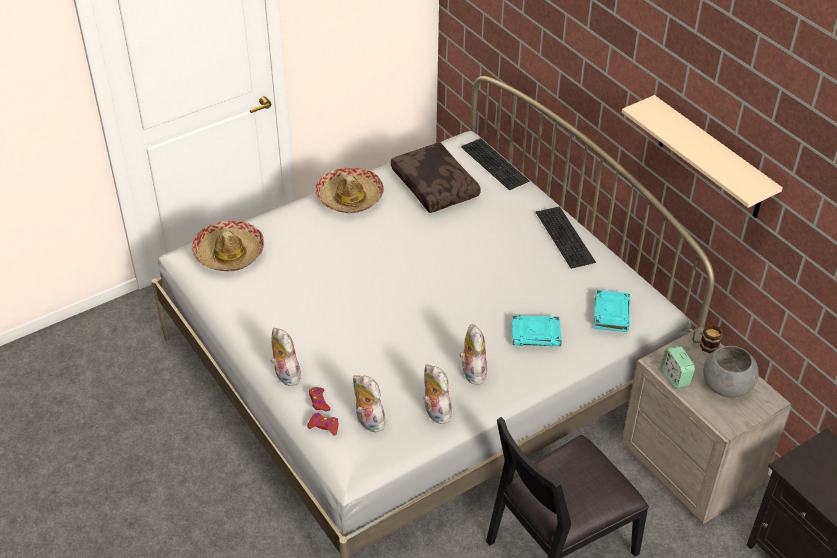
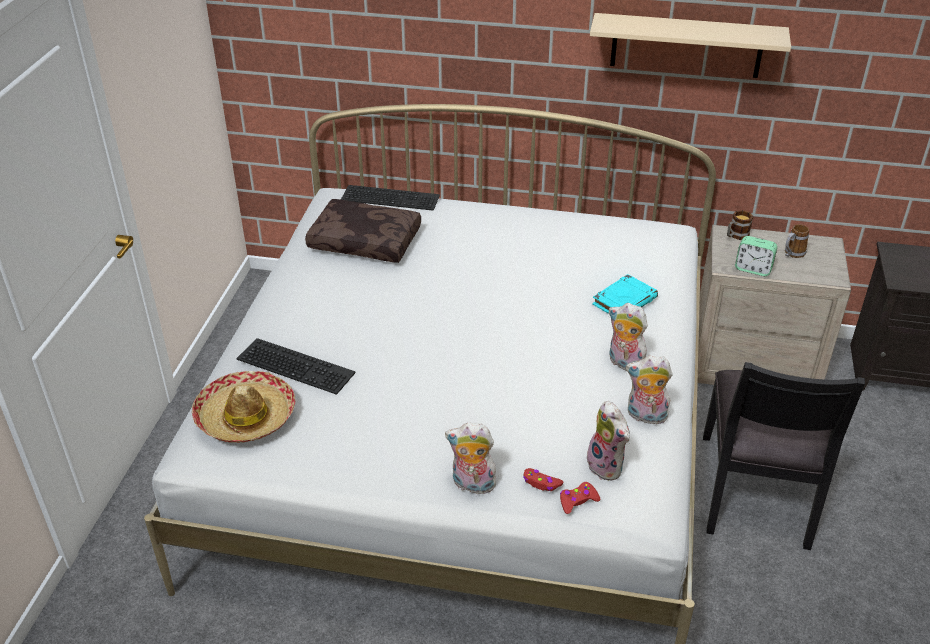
camera: 45 degrees left, 5 degrees down
(349, 198) = (299, 295): hat -> none
(368, 421) = (607, 466): plush toy -> plush toy turned 120 degrees counterclockwise
(567, 237) = (534, 218): keyboard -> keyboard (298, 365)
(611, 313) = (650, 251): turquoise book -> none
(726, 387) = (792, 254): grey bowl -> mug

